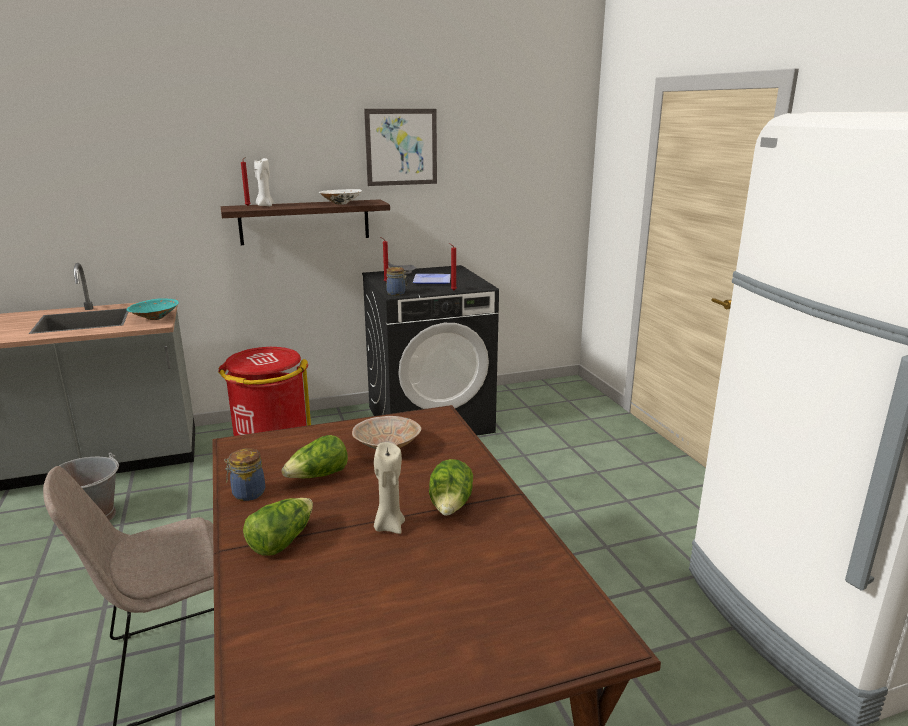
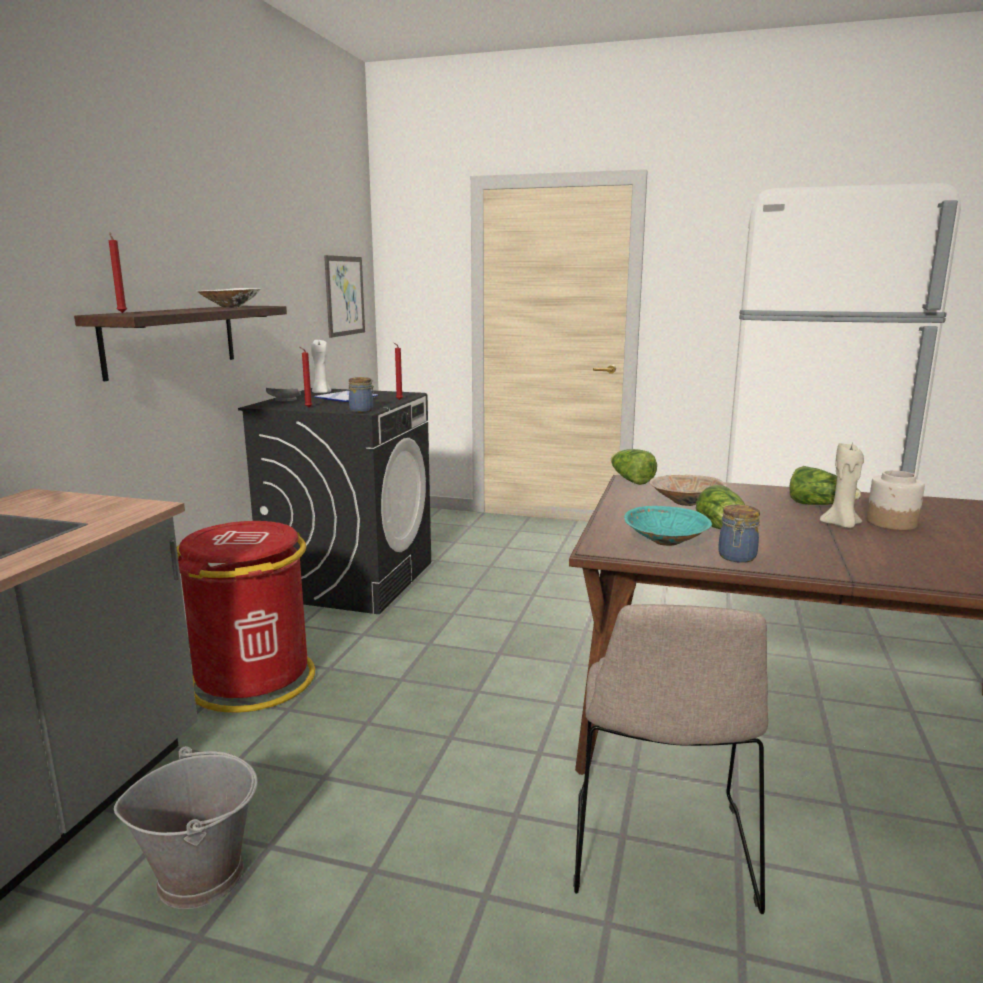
camera: 55 degrees left, 5 degrees down
(154, 318) = (108, 506): turquoise bowl -> turquoise bowl (665, 543)
(265, 205) = (146, 312): white candle -> white candle (321, 392)
(281, 541) = (846, 558): lettuce -> lettuce (630, 480)
(401, 147) = (251, 236): picture -> picture (344, 296)
(427, 553) = (892, 523): none -> jar

